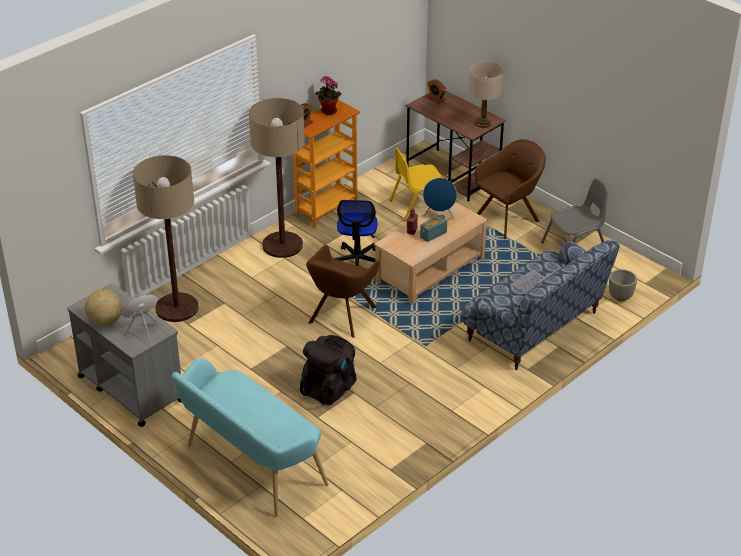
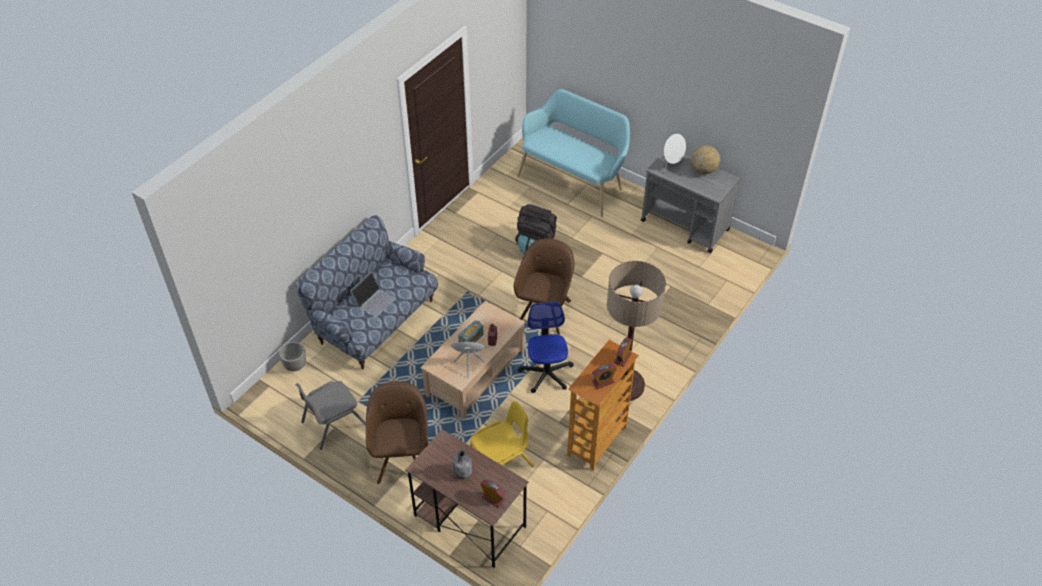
camera: 170 degrees right, 10 degrees up
(177, 308) = (688, 300): floor lamp -> none
(327, 112) = (603, 382): potted plant -> alarm clock
(458, 113) = (462, 473): none -> grey bottle
(483, 124) = (431, 458): beige table lamp -> none
(508, 218) = (402, 456): brown armchair -> brown armchair turned 135 degrees clockwise

